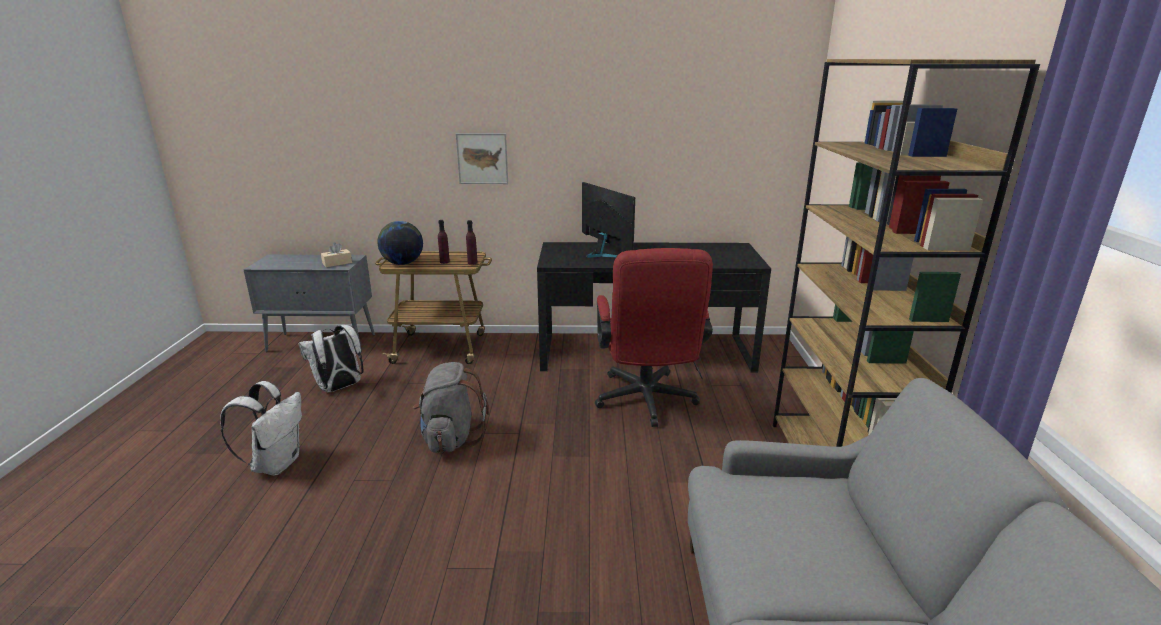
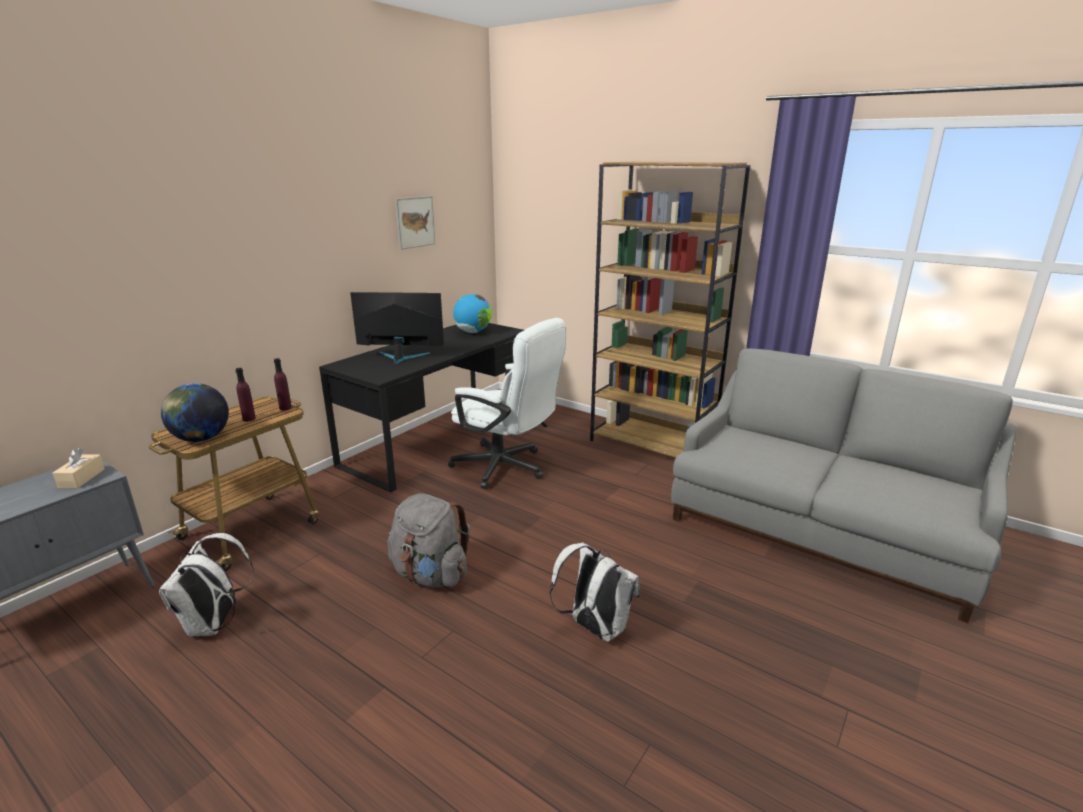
camera: 55 degrees left, 0 degrees up
(276, 463) = (313, 715): white backpack -> white backpack (594, 628)
(482, 158) = (238, 286): picture -> picture (415, 222)
(646, 403) = (507, 468): red office chair -> white office chair
(715, 253) = (473, 332): none -> globe

